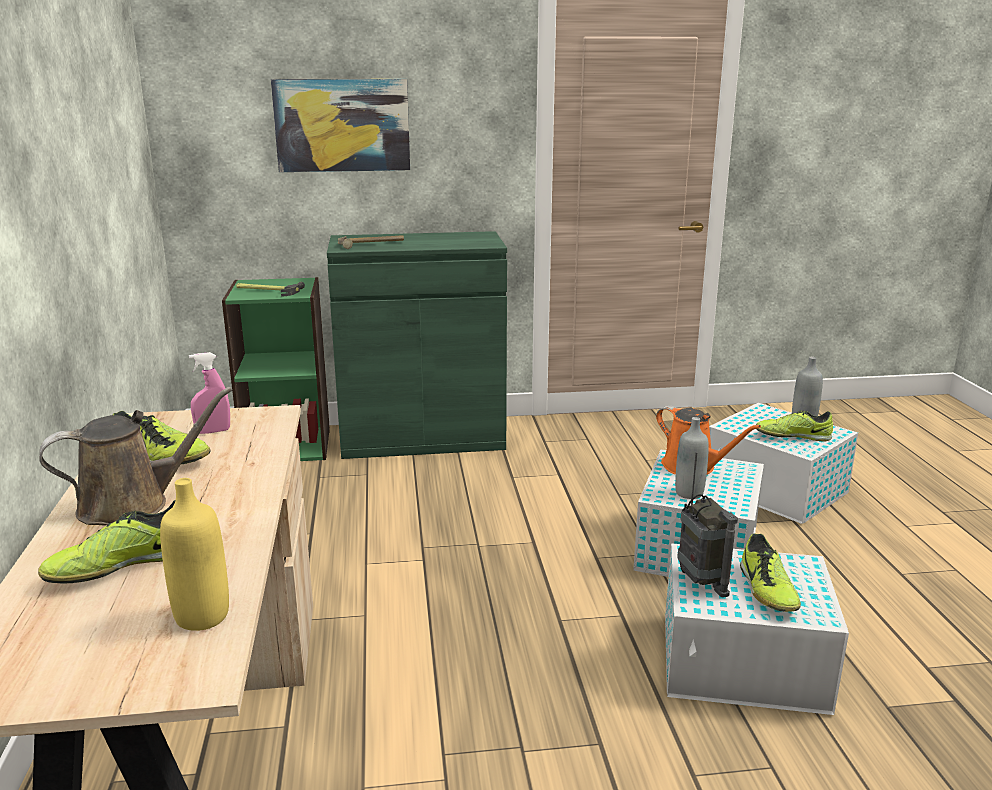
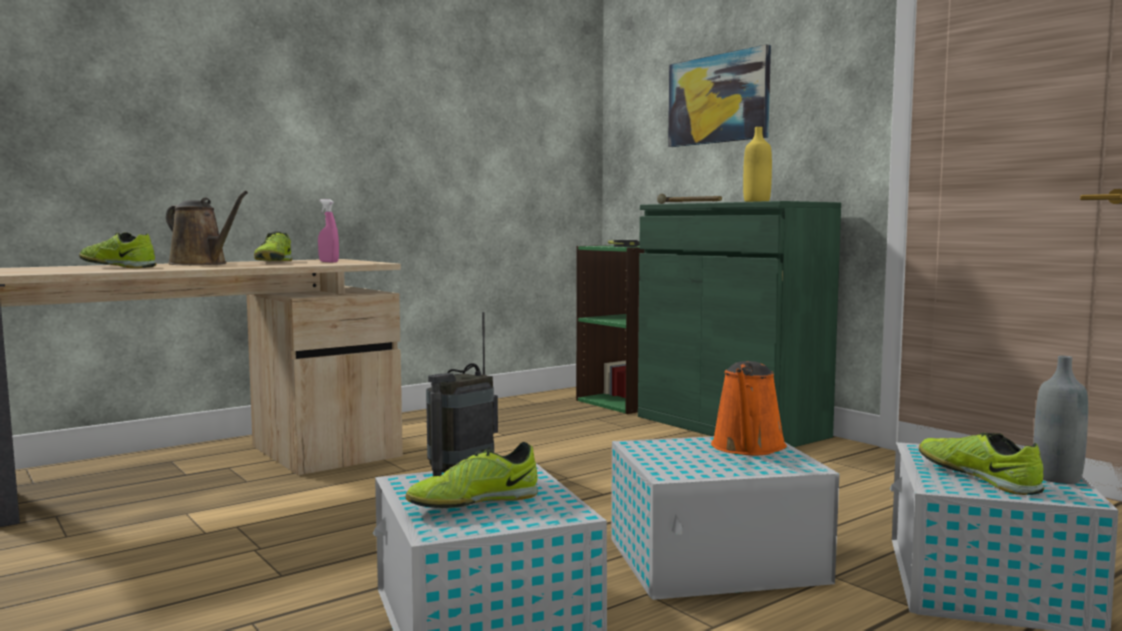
camera: 60 degrees right, 15 degrees down
(202, 616) = (55, 271): yellow bottle -> yellow bottle (756, 201)
(689, 493) = (672, 453): grey bottle -> none

